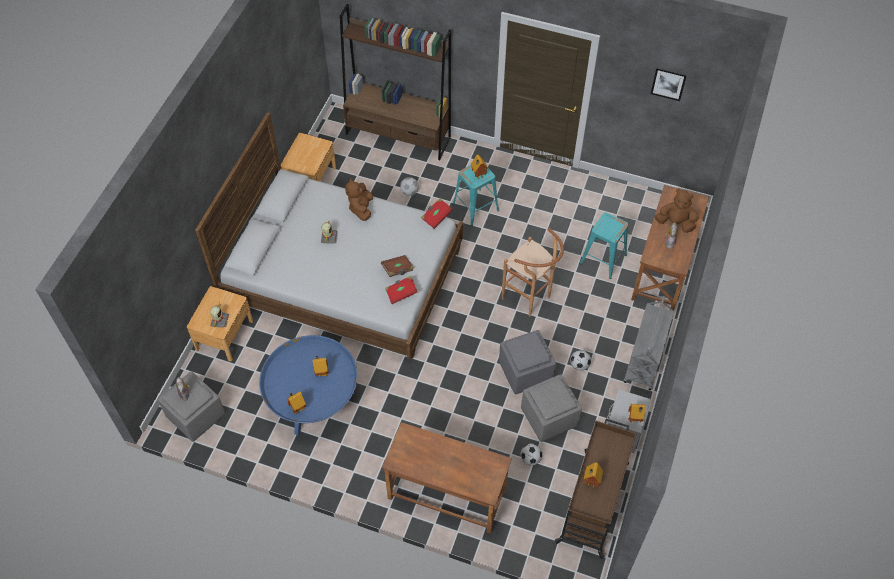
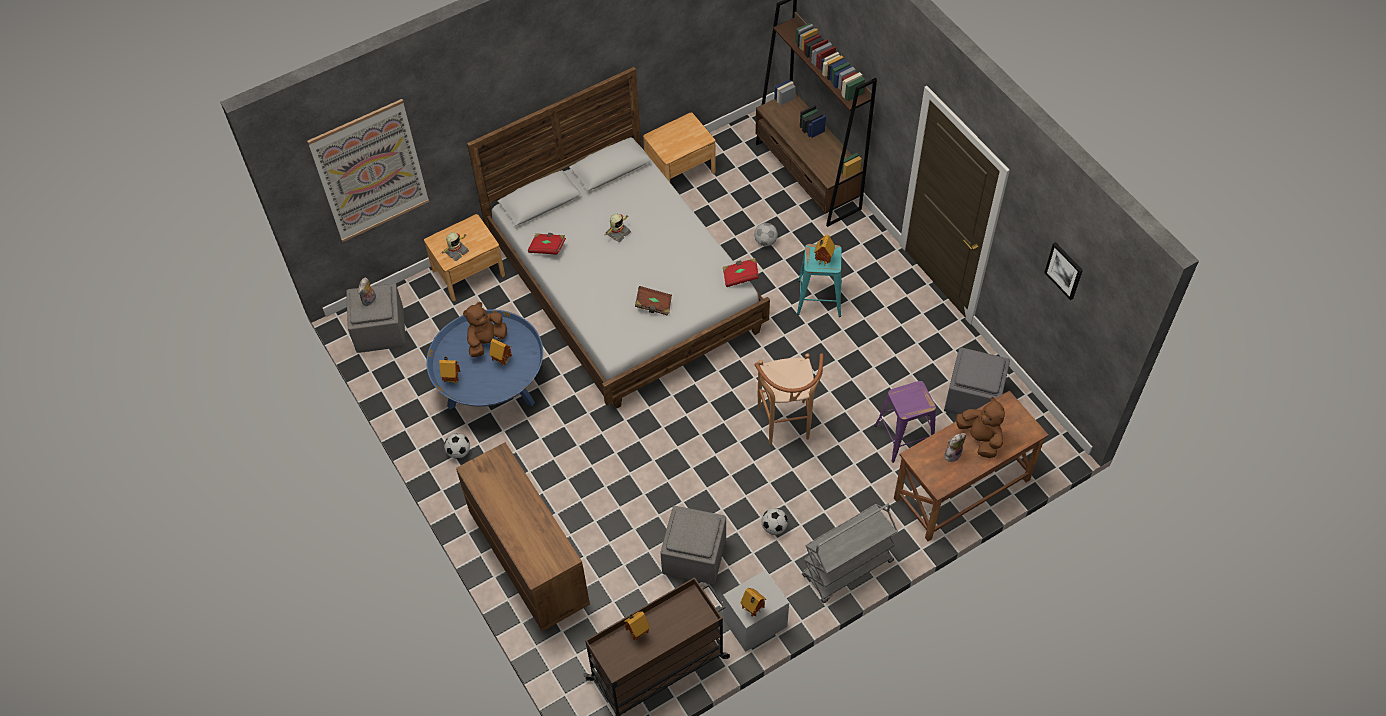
camera: 40 degrees right, 0 degrees up
(145, 290) = (370, 172): none -> picture
(361, 208) = (675, 223): brown plush toy -> brown plush toy (486, 341)
(401, 293) = (634, 330): red book -> red book (547, 248)
(446, 495) = (528, 559): brown desk -> brown dresser
(525, 371) = (714, 495): grey ottoman -> grey ottoman (974, 397)
(530, 459) = (638, 583): football -> football (459, 452)
(602, 259) = (904, 436): turquoise stool -> purple stool

